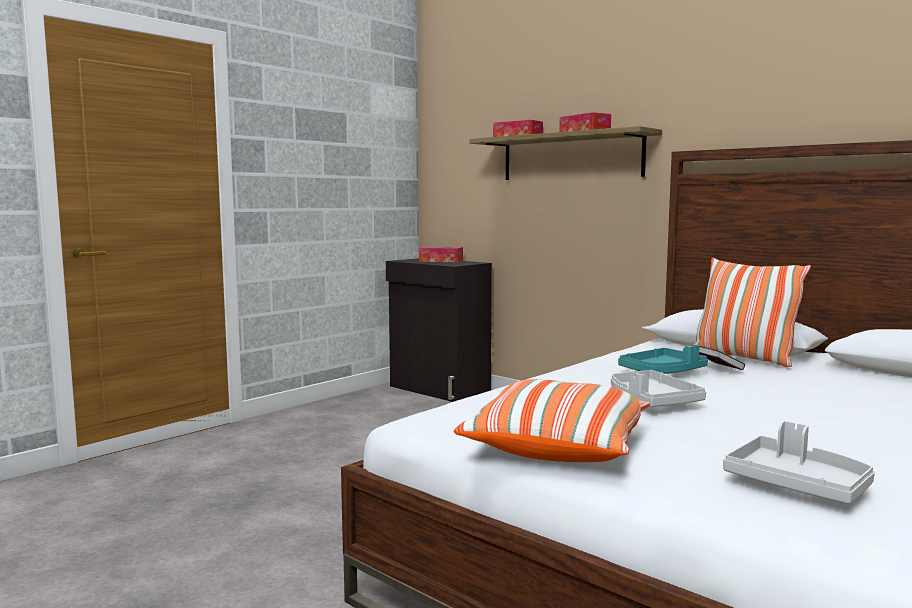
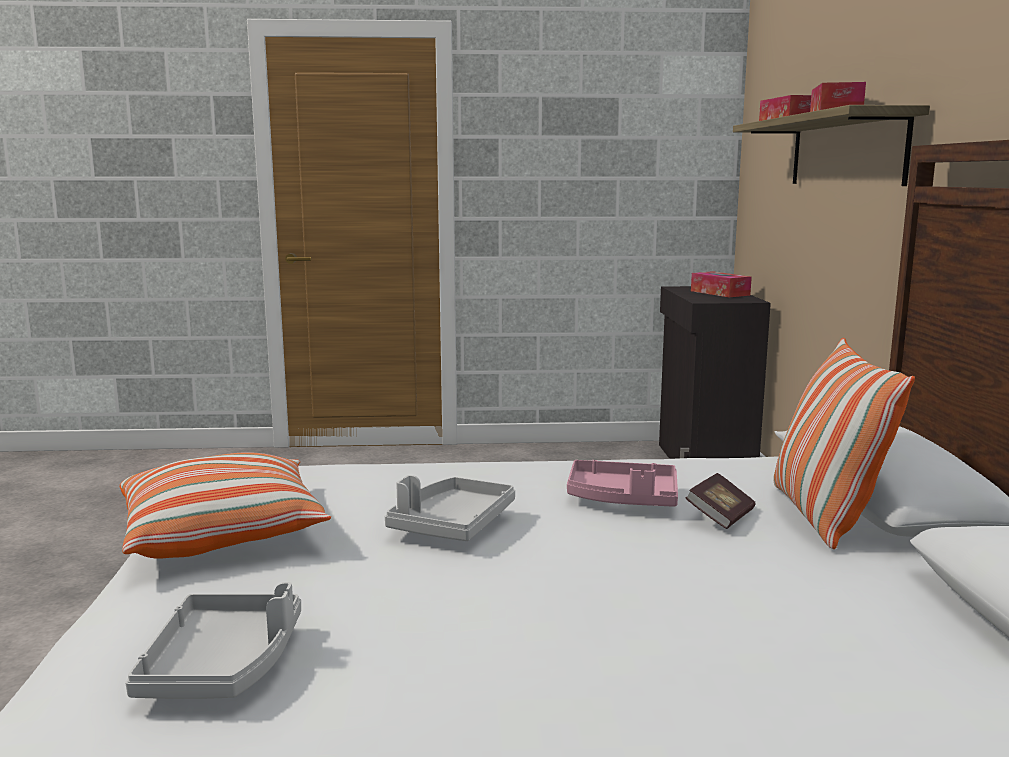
camera: 45 degrees right, 5 degrees up
(663, 372) = (623, 499): turquoise tray -> pink tray

